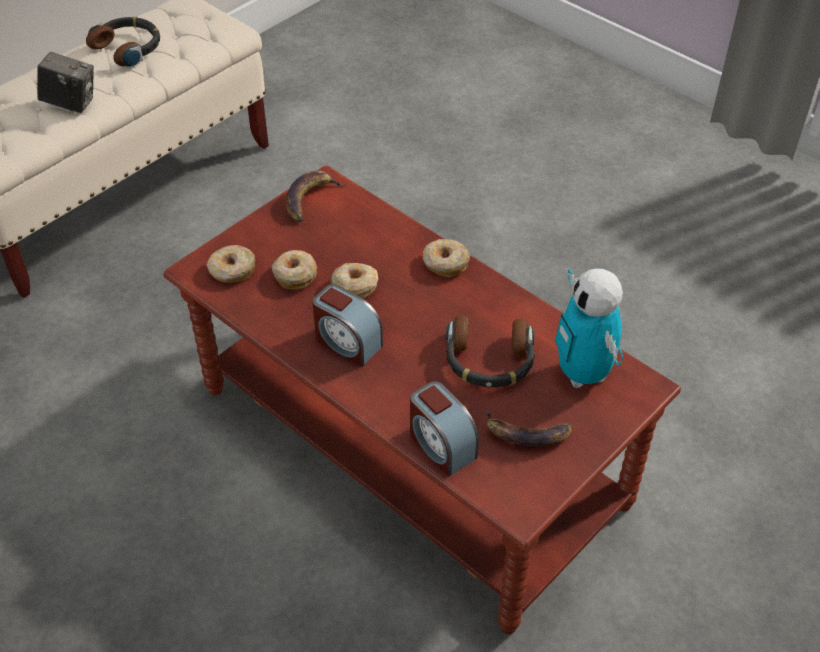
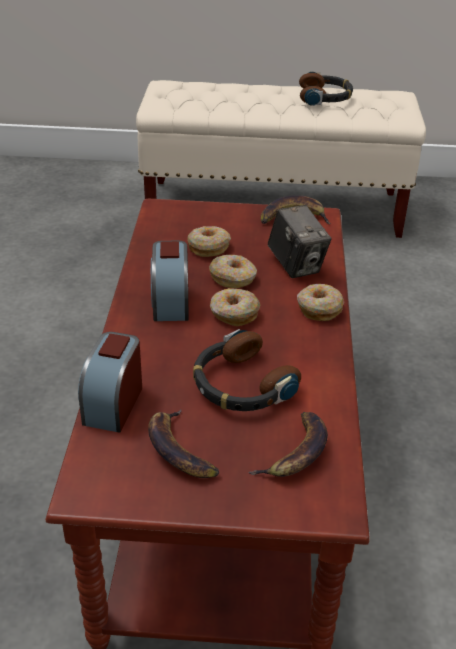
camera: 50 degrees right, 10 degrees down
(71, 103) = (246, 104): camera -> camera (296, 265)
(232, 270) = (178, 221): donut -> donut (233, 313)
(583, 374) = (296, 453): toy robot -> banana

